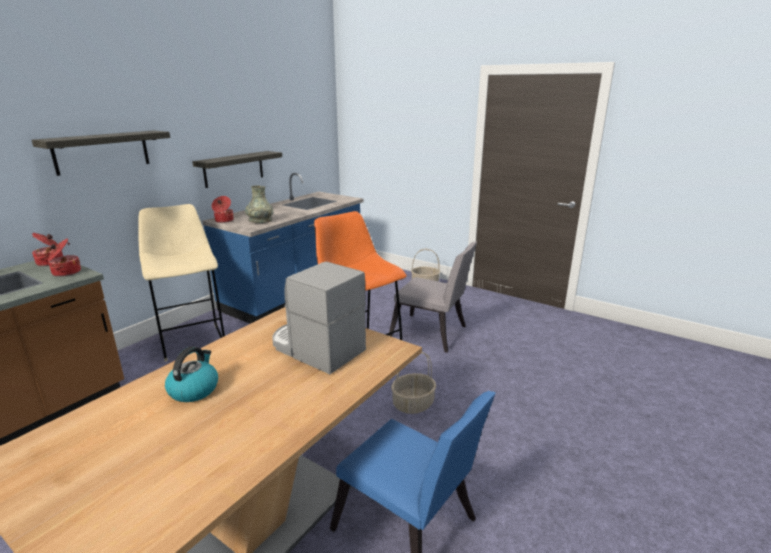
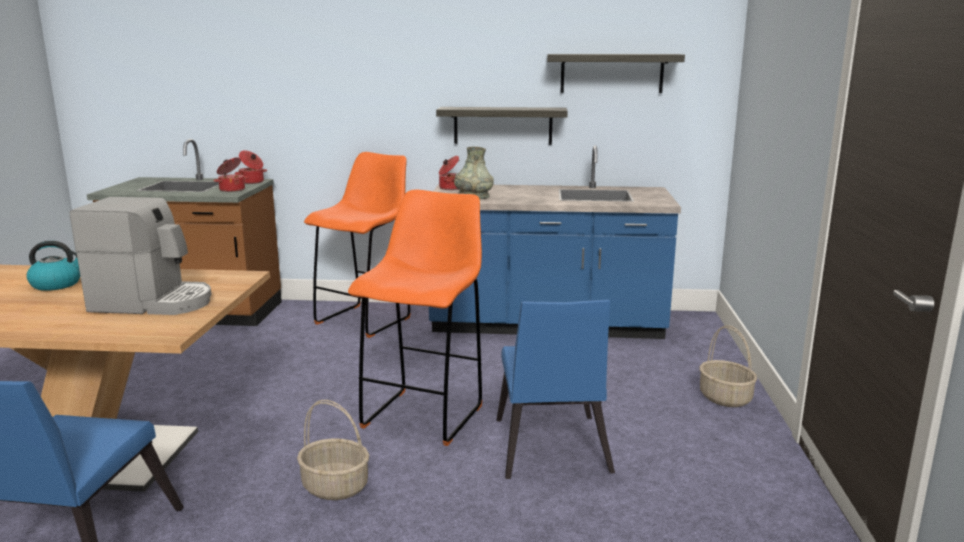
camera: 60 degrees right, 5 degrees down
(102, 152) = (335, 83): shelf -> shelf (611, 73)
(192, 341) = (365, 320): beige stool -> orange stool
(316, 348) = (153, 303): coffee machine -> coffee machine turned 90 degrees clockwise
(432, 334) = (550, 451): grey chair -> blue chair

